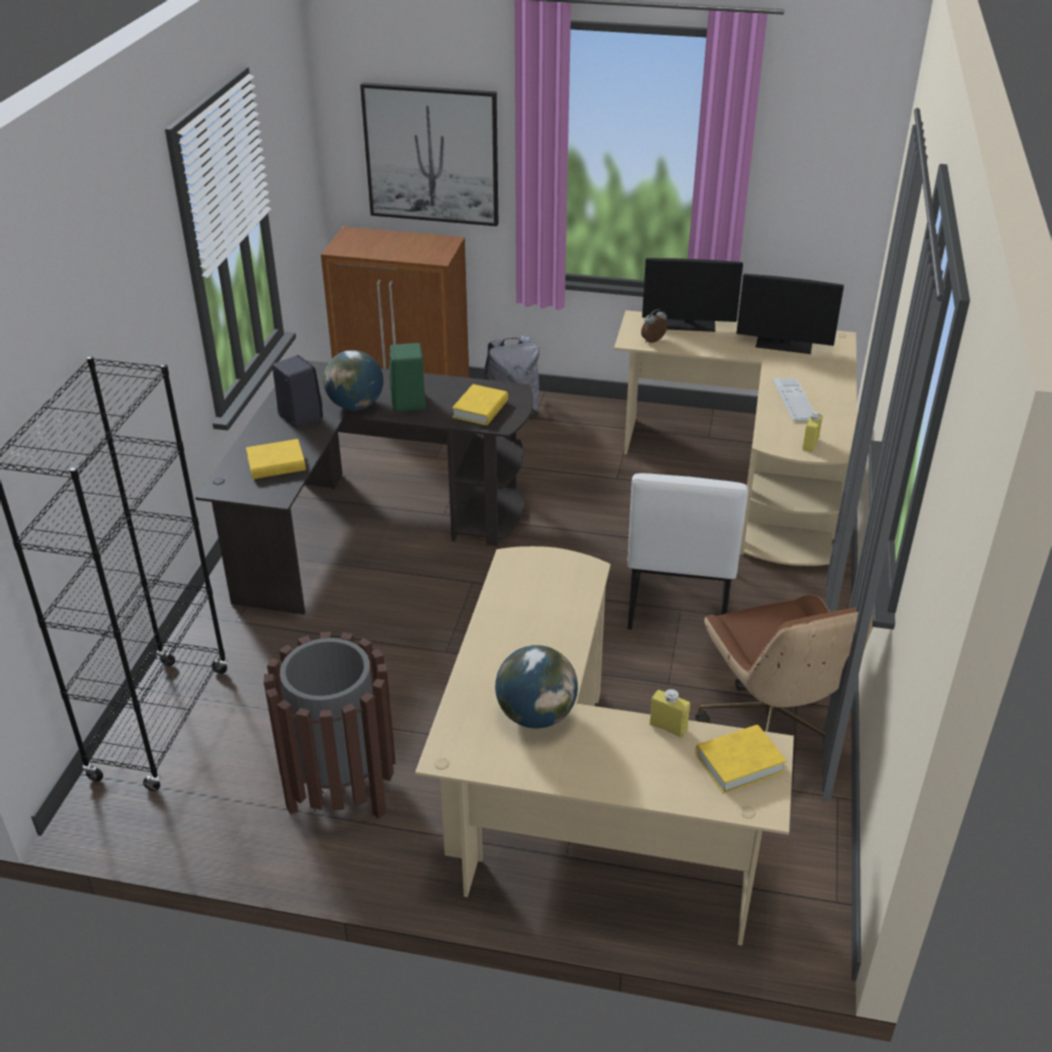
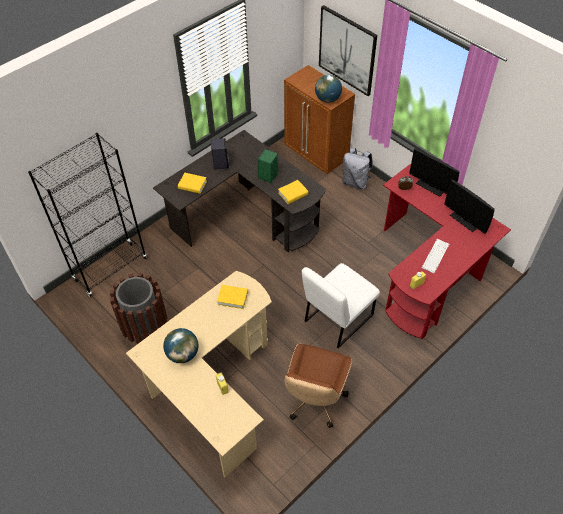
camera: 35 degrees right, 15 degrees up
(356, 405) = (246, 167): globe -> globe (328, 99)
(739, 763) = (232, 418): yellow book -> yellow book (232, 298)
(751, 477) = (430, 272): beige desk -> red desk

